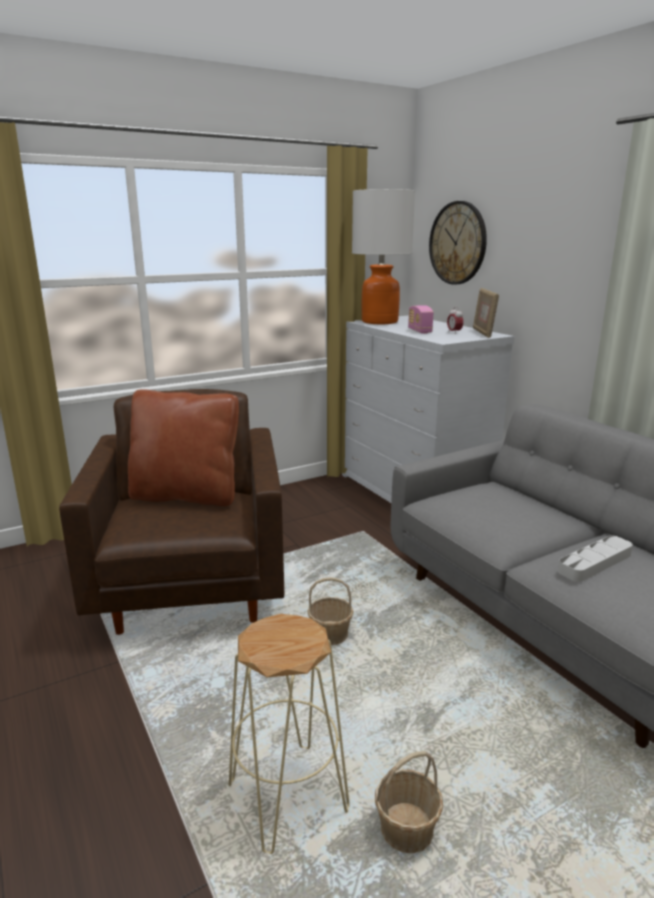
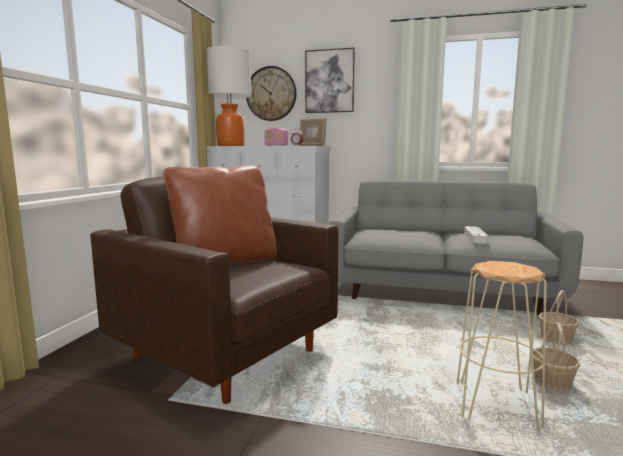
camera: 45 degrees left, 10 degrees down
(330, 635) = (364, 337): basket -> basket (556, 339)
(529, 228) = (329, 81): none -> picture

